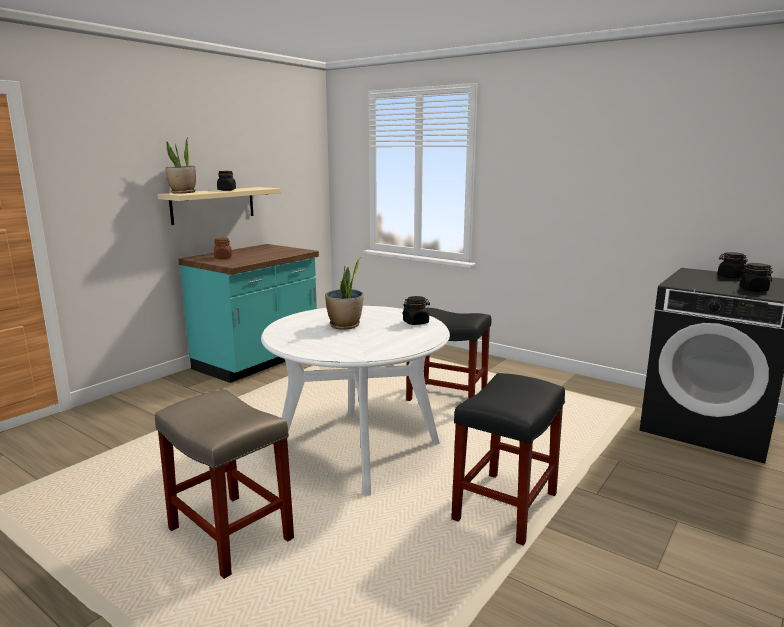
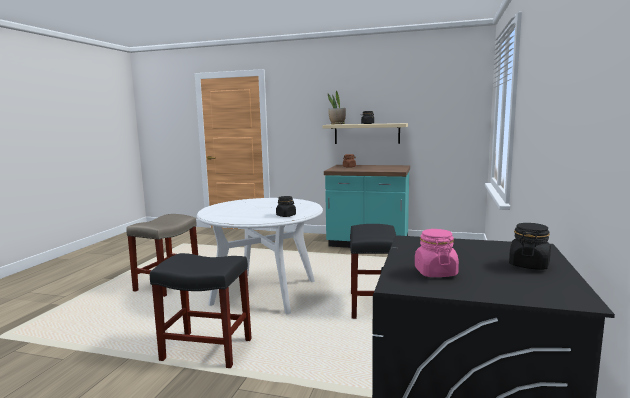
camera: 70 degrees right, 5 degrees down
(345, 326) = (266, 206): potted plant -> none
(753, 290) = (435, 272): black jar -> pink jar

